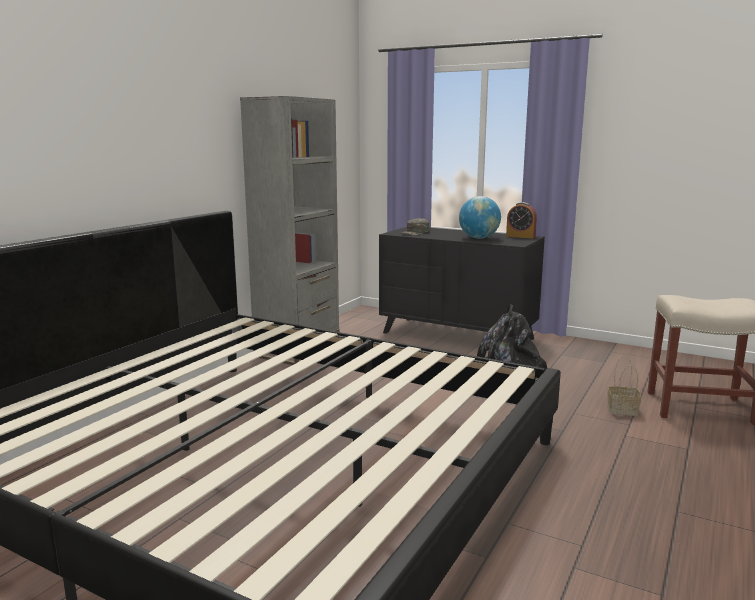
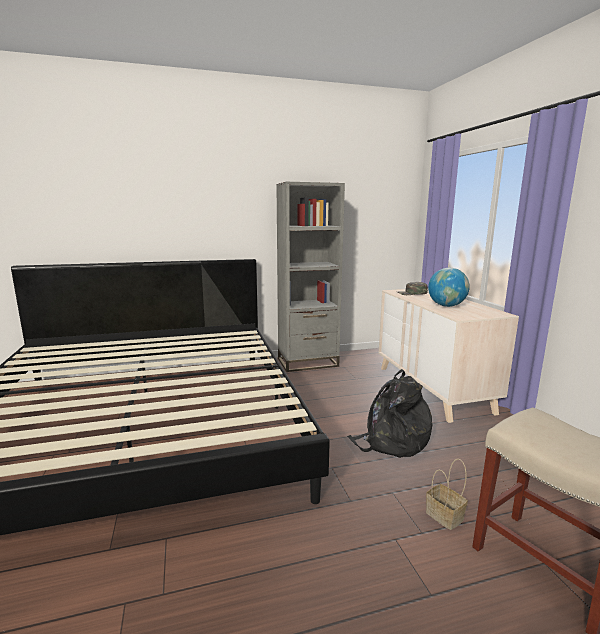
camera: 45 degrees right, 0 degrees up
(458, 335) = (433, 389): black dresser -> beige dresser
(520, 236) = (492, 311): alarm clock -> none

